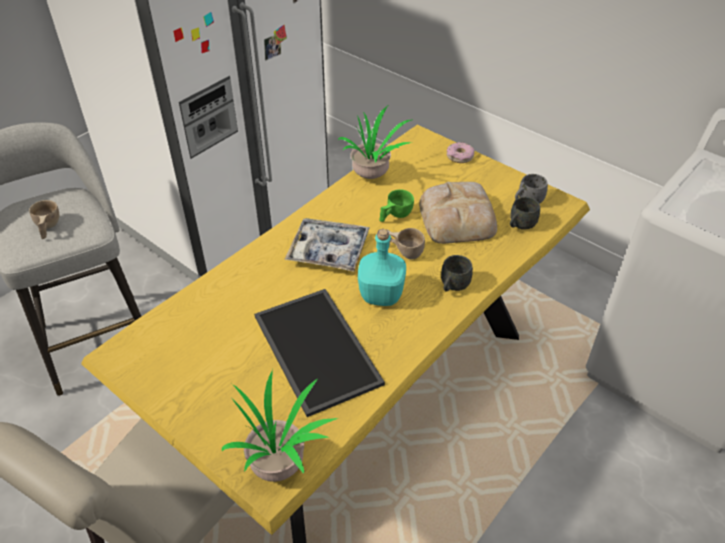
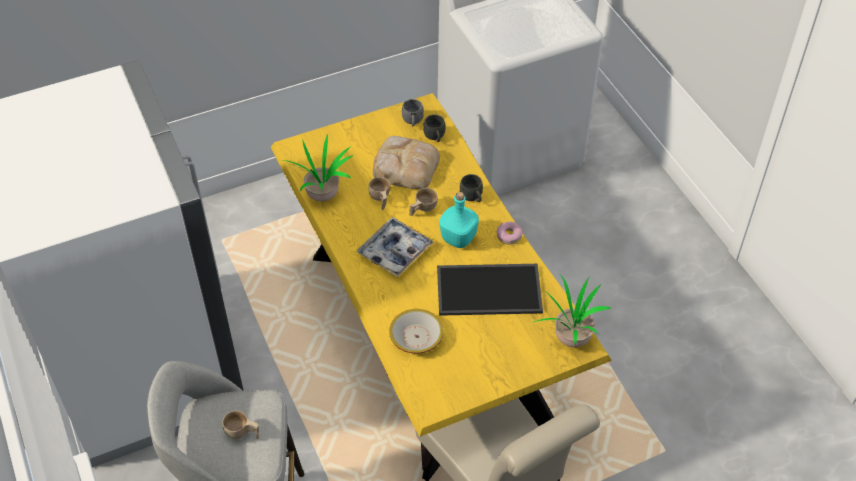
camera: 65 degrees left, 5 degrees up
(214, 308) = (416, 337): none -> bowl
(395, 215) = (380, 199): green cup -> beige cup
(460, 156) = (335, 135): donut -> donut (509, 236)

